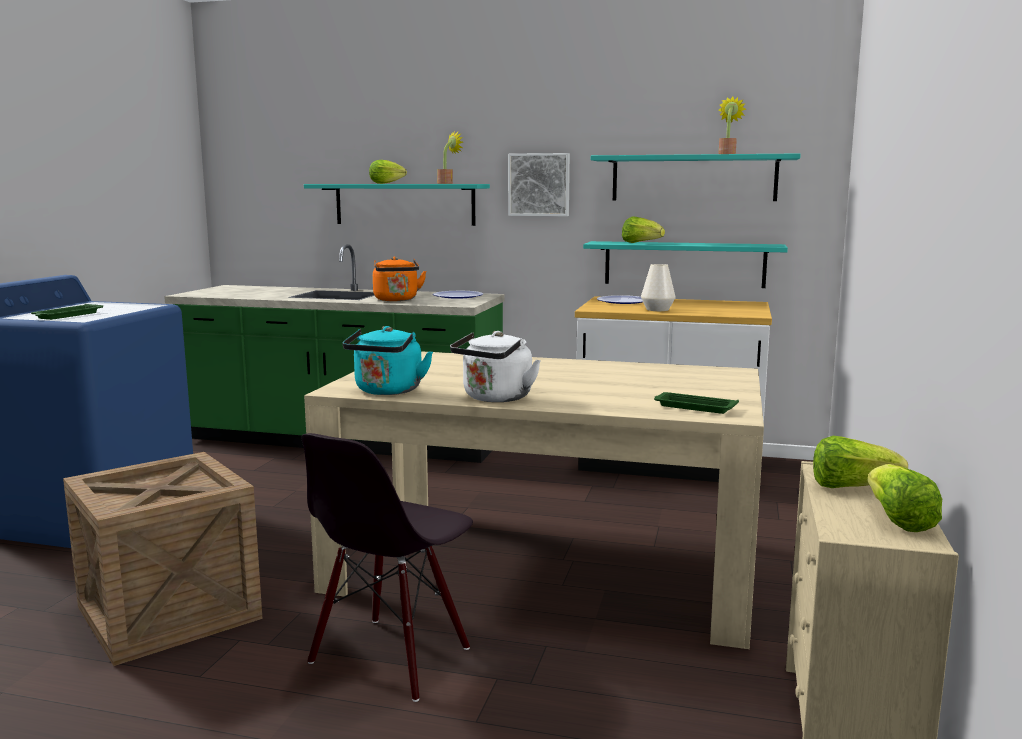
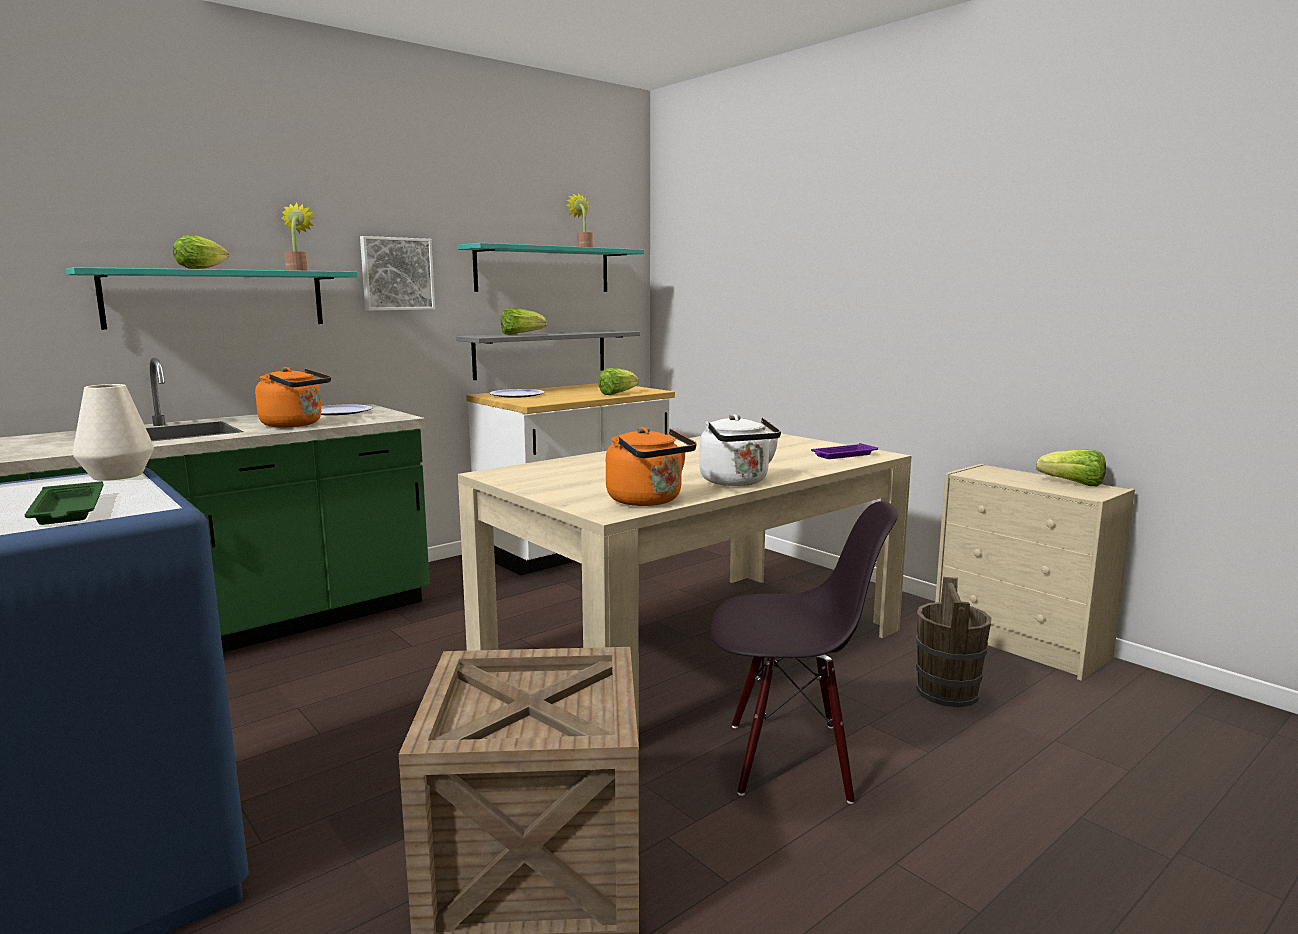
camera: 55 degrees left, 0 degrees up
(387, 391) = (648, 501): turquoise kettle -> orange kettle
(391, 657) = (790, 759): black chair -> black chair turned 60 degrees counterclockwise
(624, 708) = (947, 692): none -> brown bucket
(657, 309) = (579, 396): white vase -> white vase (117, 475)
(684, 264) = (541, 353): turquoise shelf -> grey shelf
(693, 407) = (843, 455): green tray -> purple tray
(851, 487) = (1008, 477): lettuce -> lettuce (617, 394)

